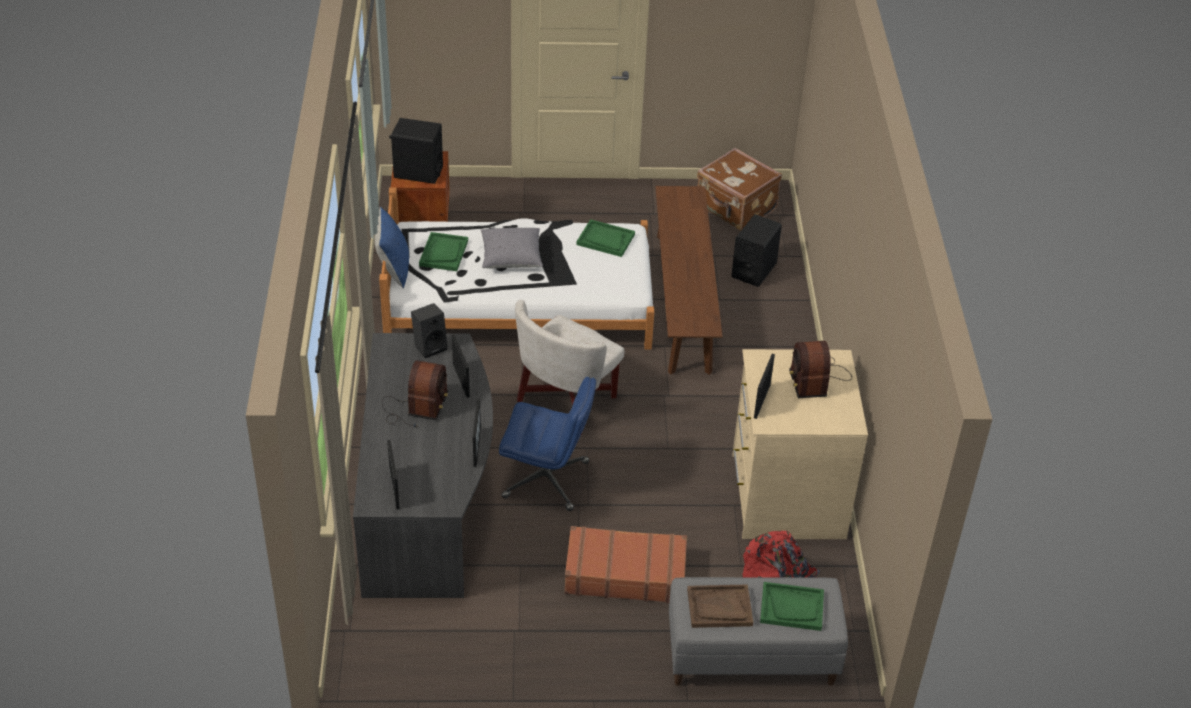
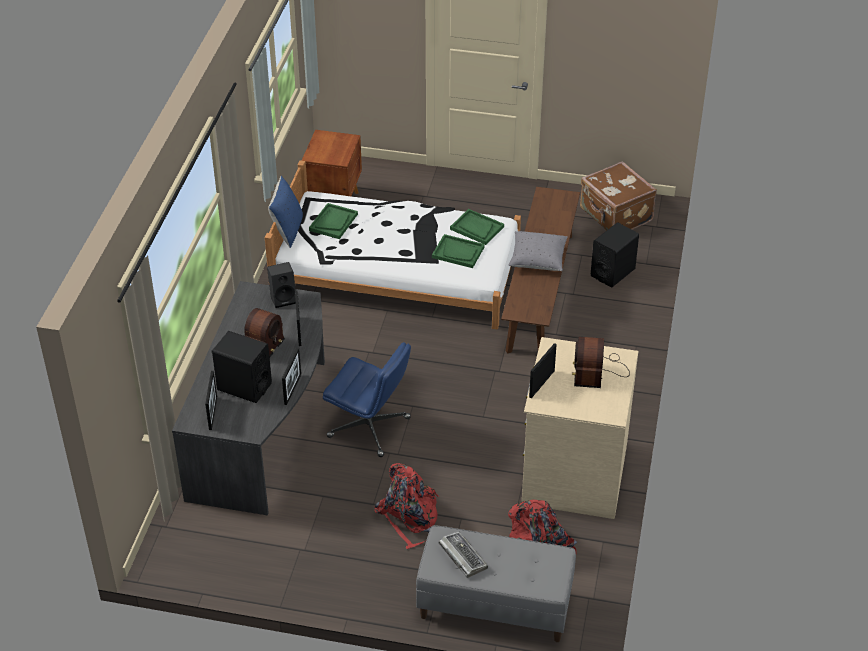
camera: 15 degrees right, 0 degrees up
(418, 172) = (328, 150): black speaker -> black speaker (244, 386)
(511, 258) = (390, 233): grey pillow -> grey pillow (537, 260)
(566, 400) = (409, 363): white armchair -> none
(625, 573) = (409, 517): brown suitcase -> red backpack
(719, 607) = (462, 556): brown tray -> keyboard
(792, 607) = (525, 567): green tray -> green tray (458, 252)

